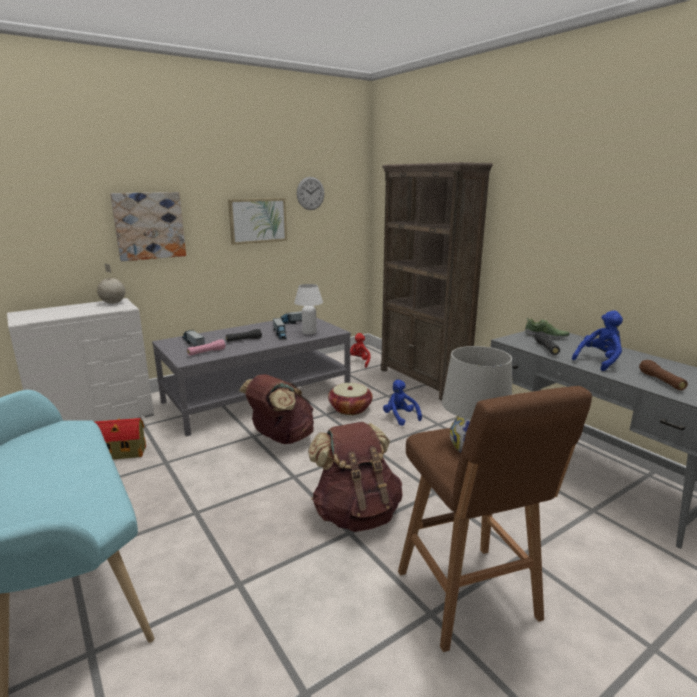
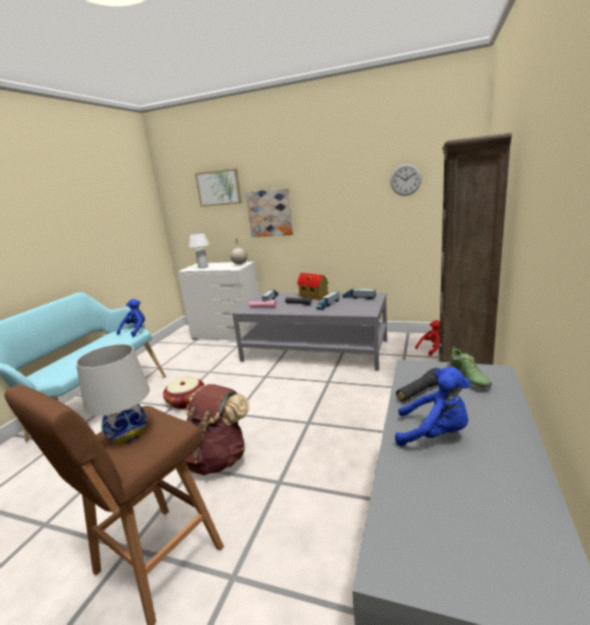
camera: 55 degrees right, 0 degrees up
(123, 453) = (205, 358): toy house -> toy house (314, 297)
(258, 220) = (351, 207): picture -> picture (218, 188)
(281, 438) = (274, 385): brown backpack -> none
(309, 332) = (348, 308): white table lamp -> white table lamp (203, 267)
(350, 409) = (351, 385): basket -> basket (186, 401)
(400, 417) = (373, 410): blue plush toy -> blue plush toy (135, 330)
(661, 381) = (428, 502): brown flashlight -> none

